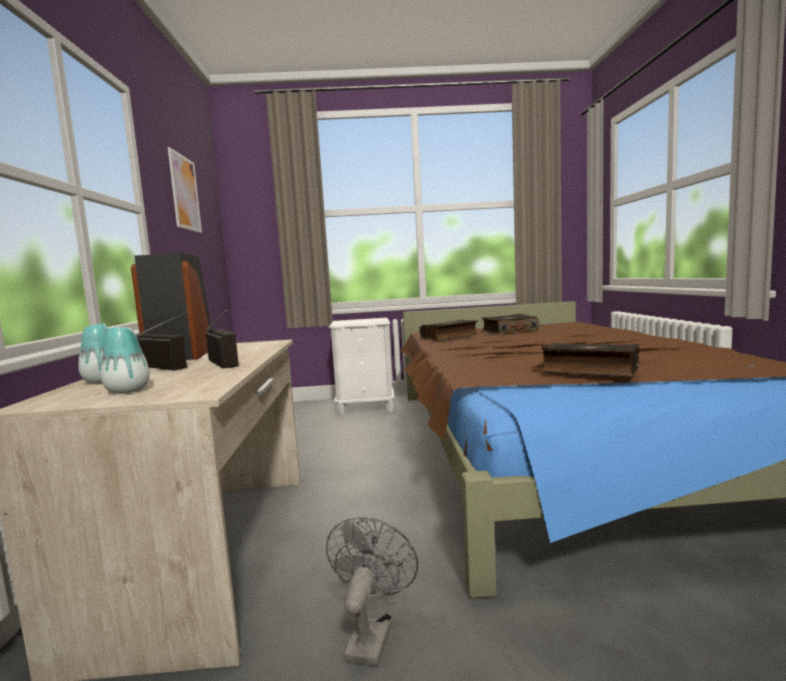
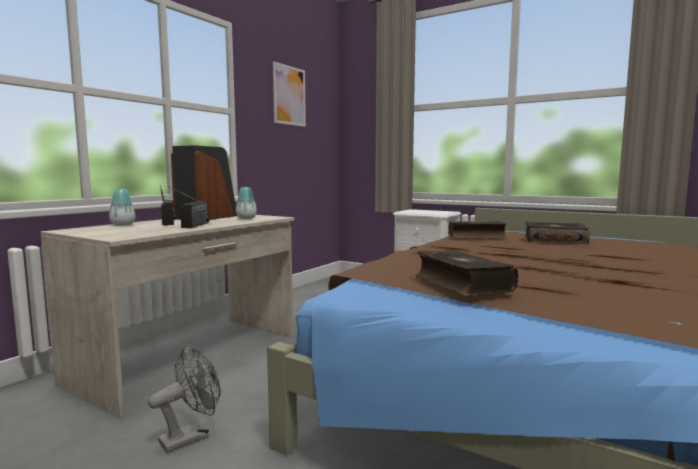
camera: 35 degrees right, 0 degrees up
(128, 391) = (107, 231): vase -> vase (246, 218)

